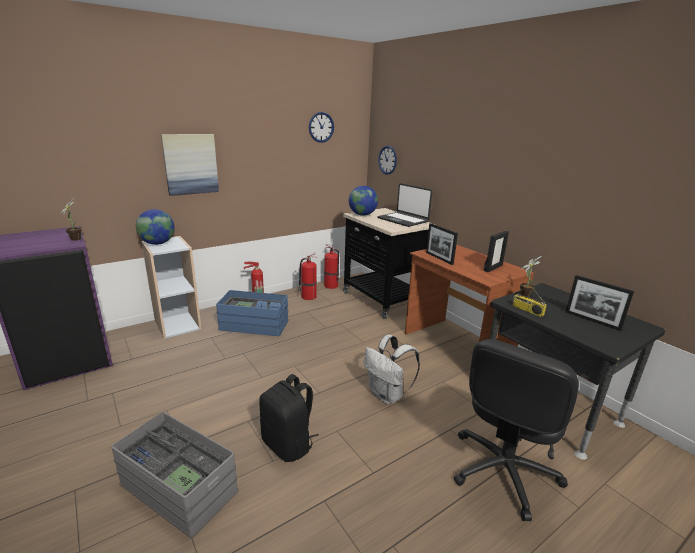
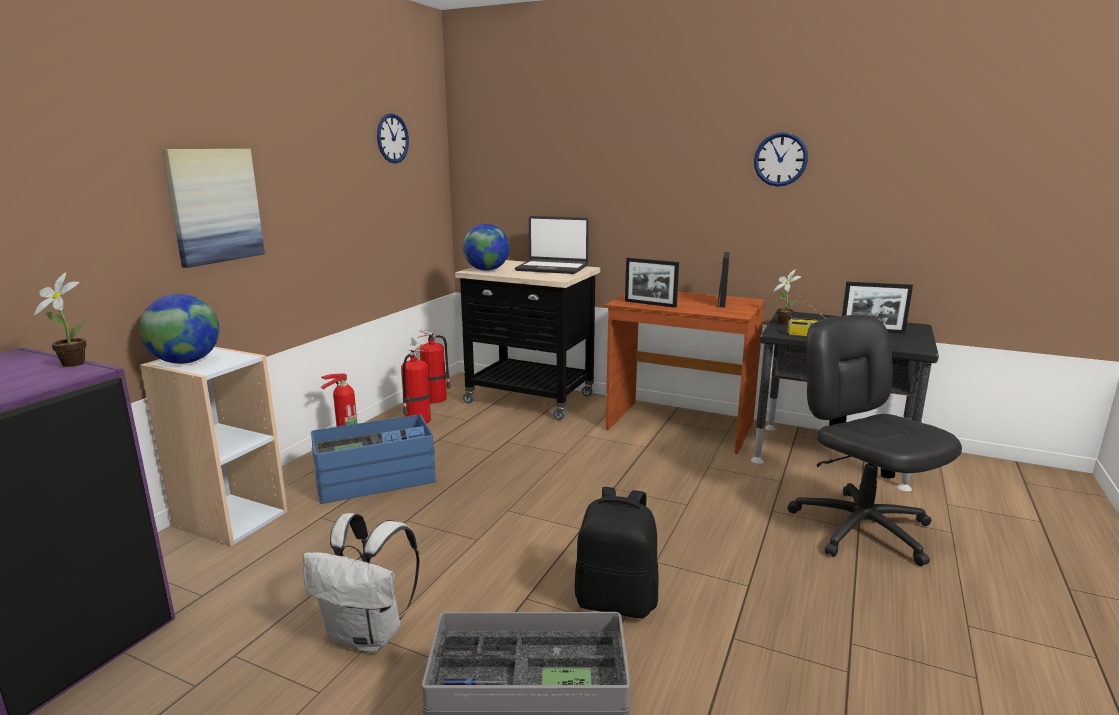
camera: 30 degrees left, 5 degrees down
(387, 160) = (493, 186): wall clock -> wall clock (780, 159)
(387, 395) = (667, 502): white backpack -> white backpack (369, 635)
(503, 470) = (861, 528): black office chair -> black office chair turned 150 degrees clockwise

